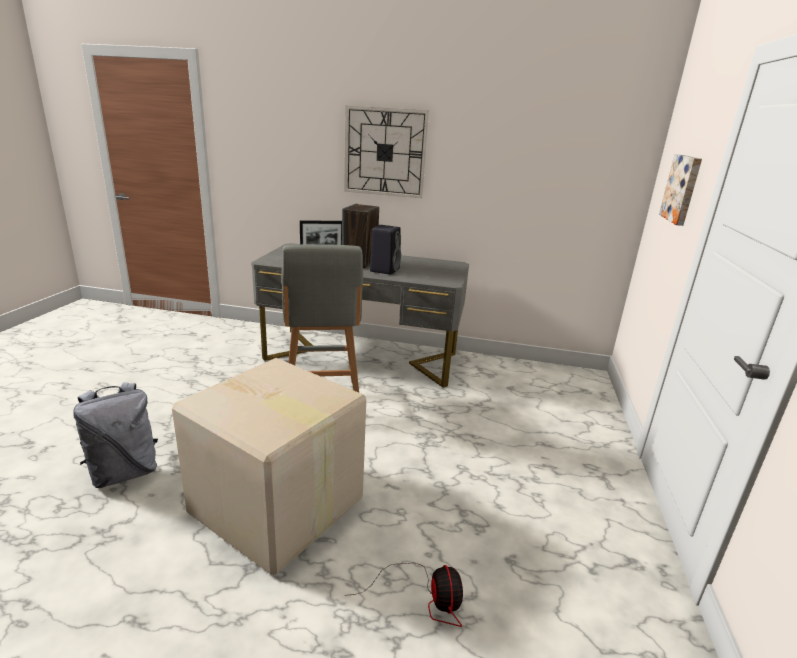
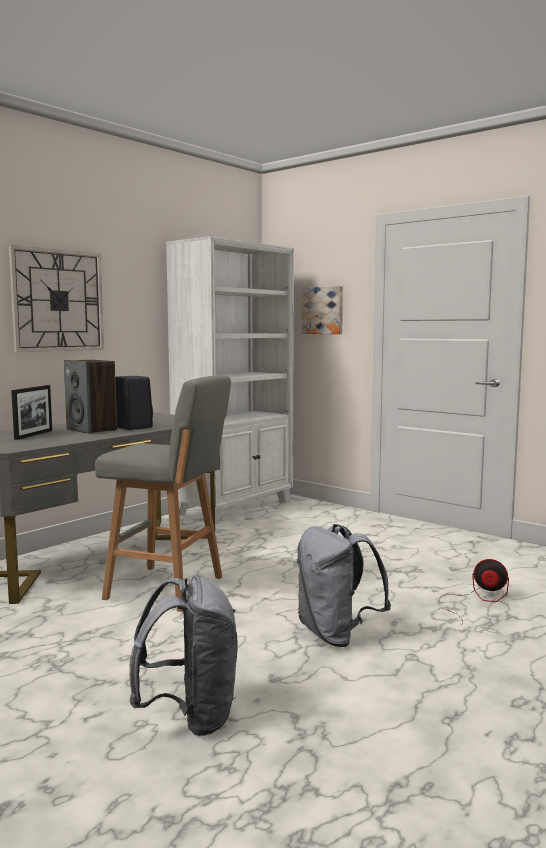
camera: 60 degrees left, 15 degrees down
(277, 507) = (336, 635): cardboard box -> grey backpack
(531, 374) = (235, 507): none -> white bookcase

